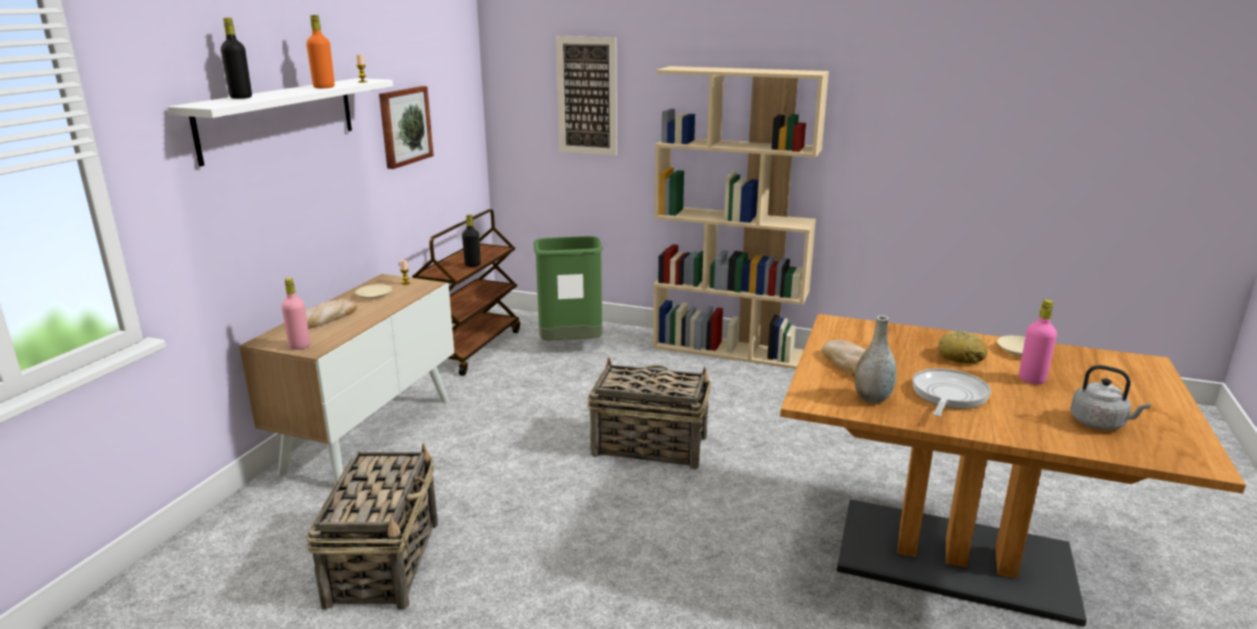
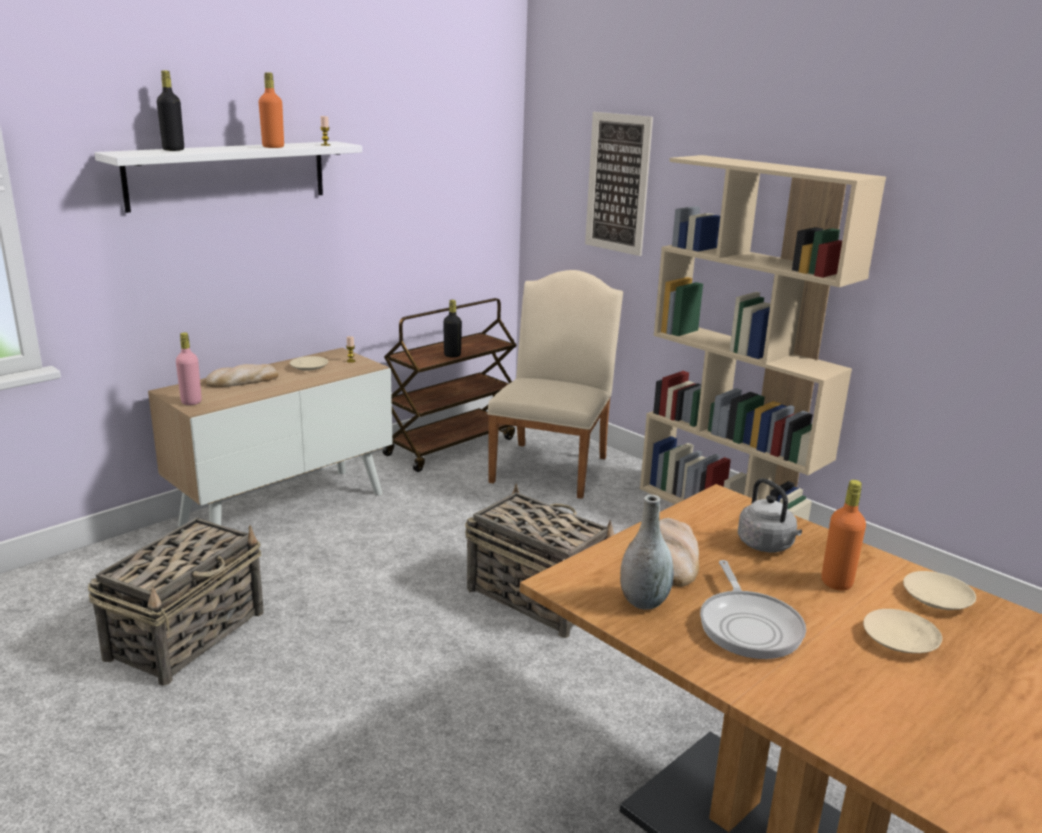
camera: 25 degrees right, 0 degrees up
(404, 126) = (398, 197): picture -> none
(570, 345) = (552, 465): green trash can -> beige chair
(948, 396) = (748, 626): frying pan -> frying pan turned 120 degrees clockwise
(961, 356) = (836, 582): bread -> orange bottle
(1031, 379) = (901, 640): pink bottle -> beige plate
(1100, 423) = (926, 729): grey kettle -> grey kettle (767, 545)

